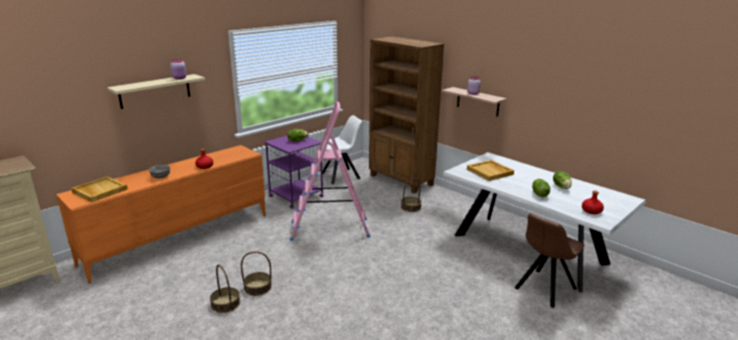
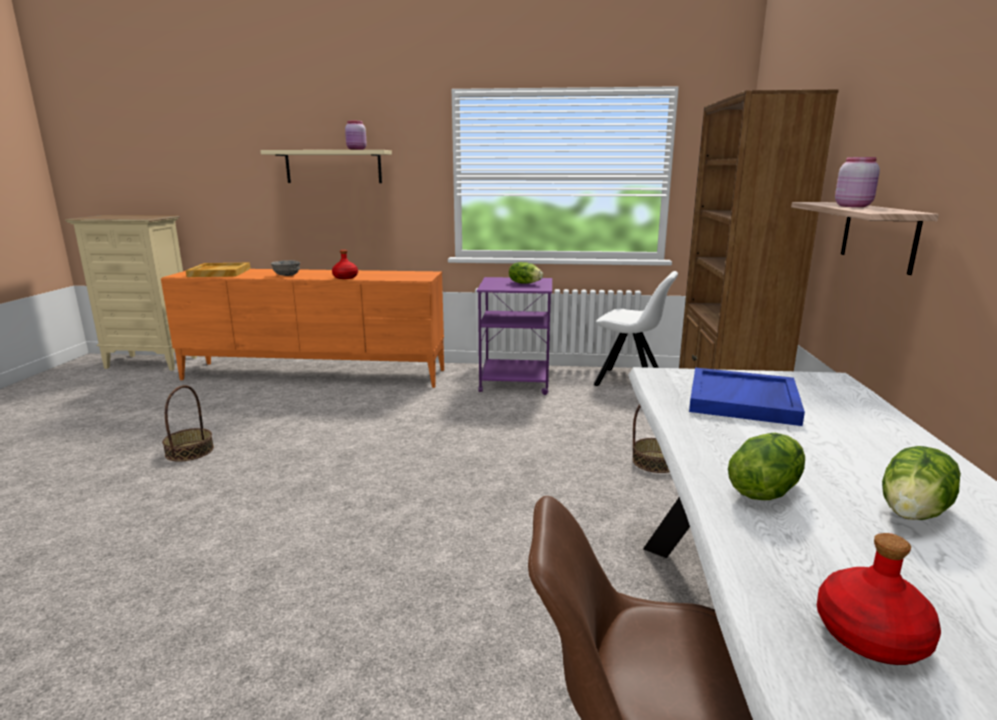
camera: 50 degrees right, 5 degrees down
(257, 287) = (247, 453): basket -> none
(329, 229) = (465, 433): pink step ladder -> none
(490, 172) = (743, 400): beige tray -> blue tray

